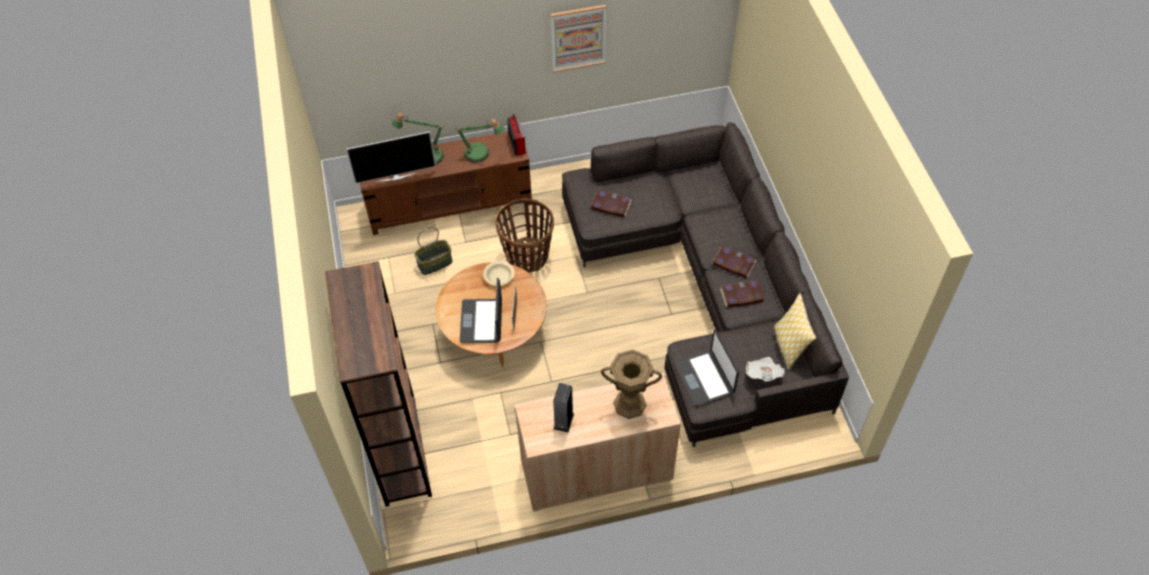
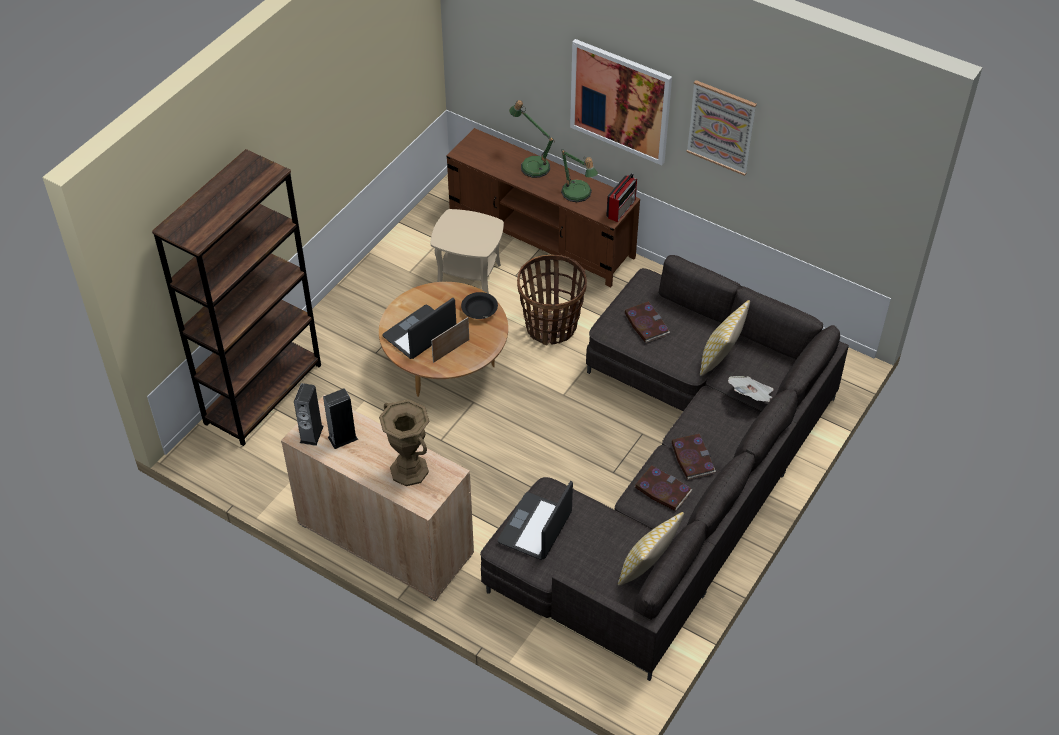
camera: 45 degrees right, 5 degrees down
(396, 177) = (486, 164): television -> none
(435, 264) = (468, 274): basket -> beige side table
(487, 65) = (620, 101): none -> picture
(499, 276) = (479, 310): beige bowl -> black bowl
(541, 436) = (311, 434): none -> speaker
(674, 193) = (720, 358): none -> pillow
(763, 374) = (591, 569): newspaper -> newspaper (751, 396)

